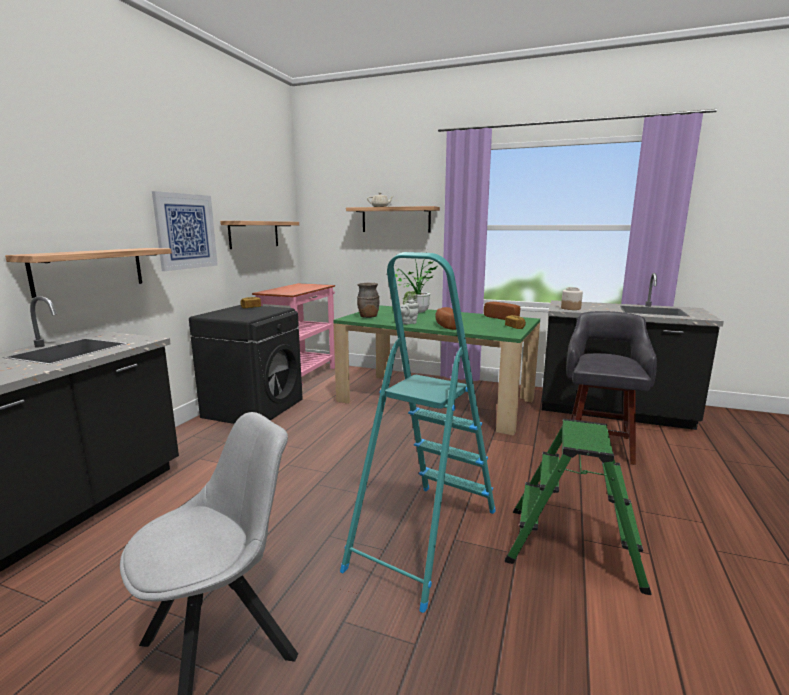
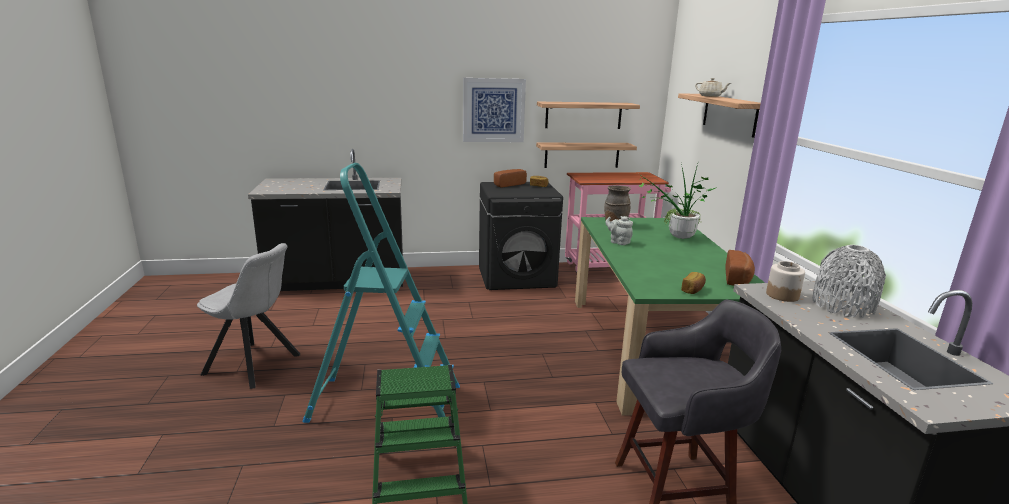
camera: 60 degrees right, 5 degrees up
(89, 270) = (401, 135): shelf -> shelf (582, 155)
(445, 326) = (633, 258): bread -> bread (508, 184)
(589, 305) = (842, 306): none -> grey vase

